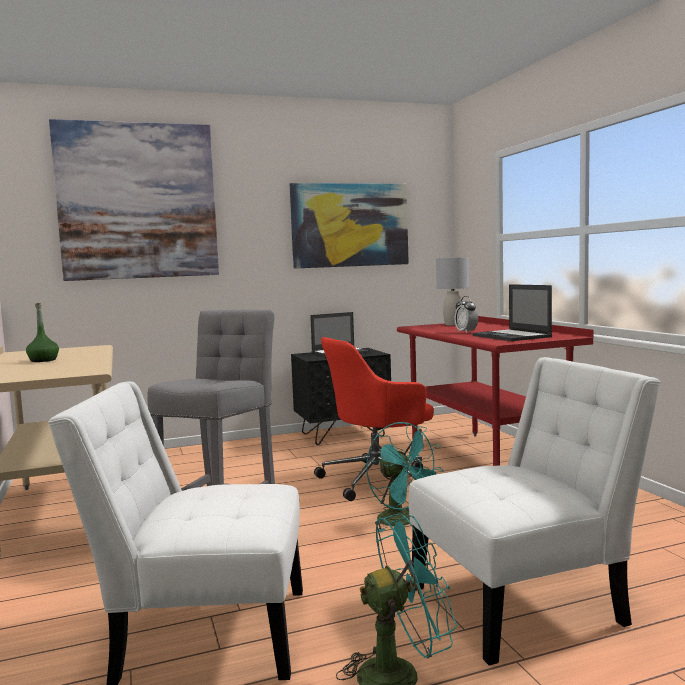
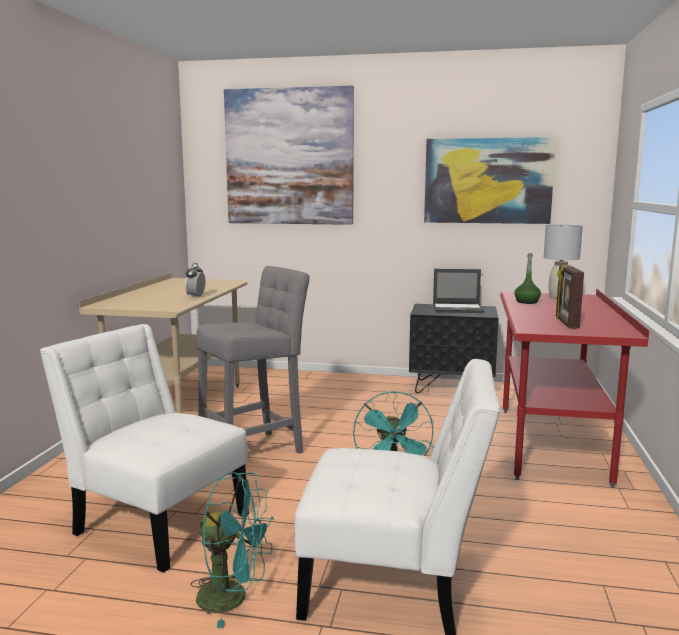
camera: 30 degrees right, 5 degrees up
(43, 360) = (172, 290): green bottle -> green bottle (526, 302)
(378, 479) = (425, 438): red office chair -> none
(466, 332) = (540, 310): alarm clock -> alarm clock (196, 297)
(512, 336) = (566, 323): laptop -> picture frame

